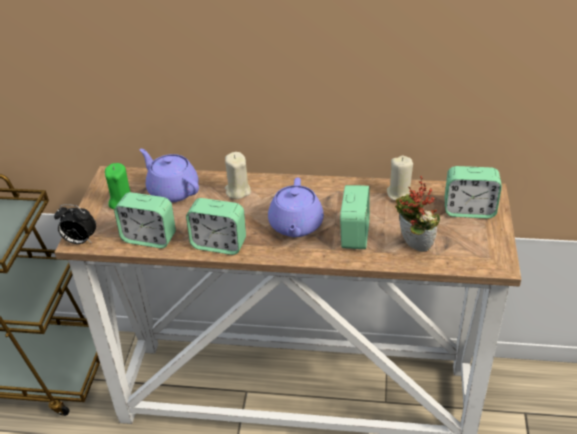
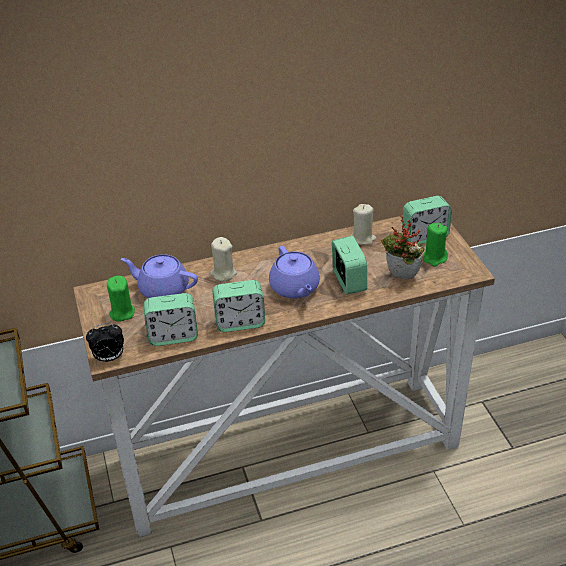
camera: 25 degrees left, 0 degrees up
(464, 237) = (434, 258): none -> green candle

